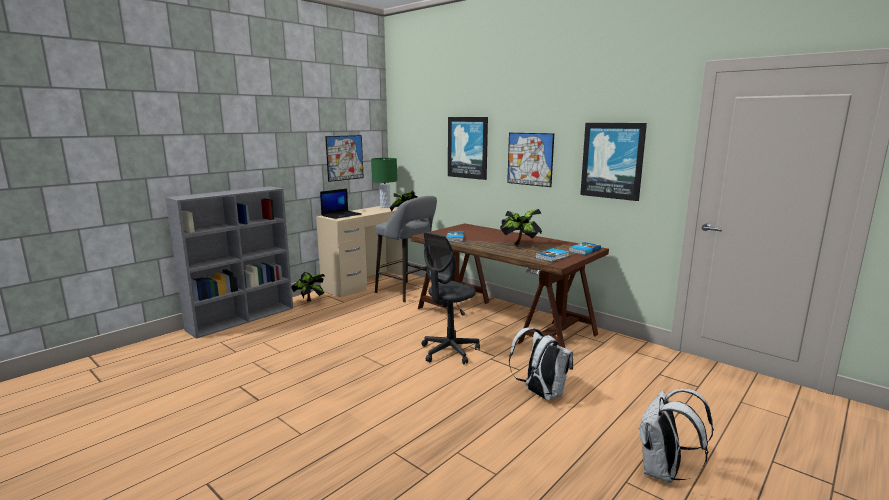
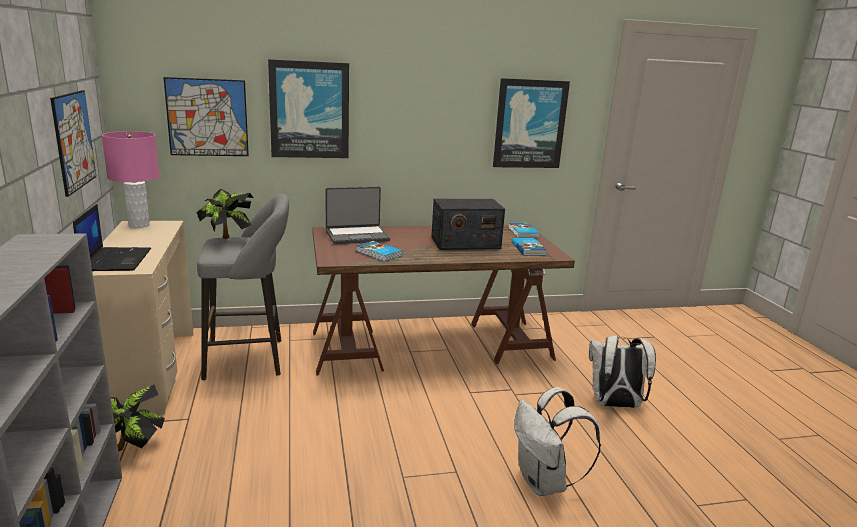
camera: 55 degrees left, 5 degrees up
(385, 207) = (139, 225): green table lamp -> pink table lamp
(449, 351) = (470, 410): grey office chair -> none
(472, 230) = (357, 236): none -> laptop
(520, 245) = (465, 243): potted plant -> radio
(530, 159) = (420, 125): picture -> picture (207, 117)
(663, 472) = (771, 416): white backpack -> white backpack (545, 483)

